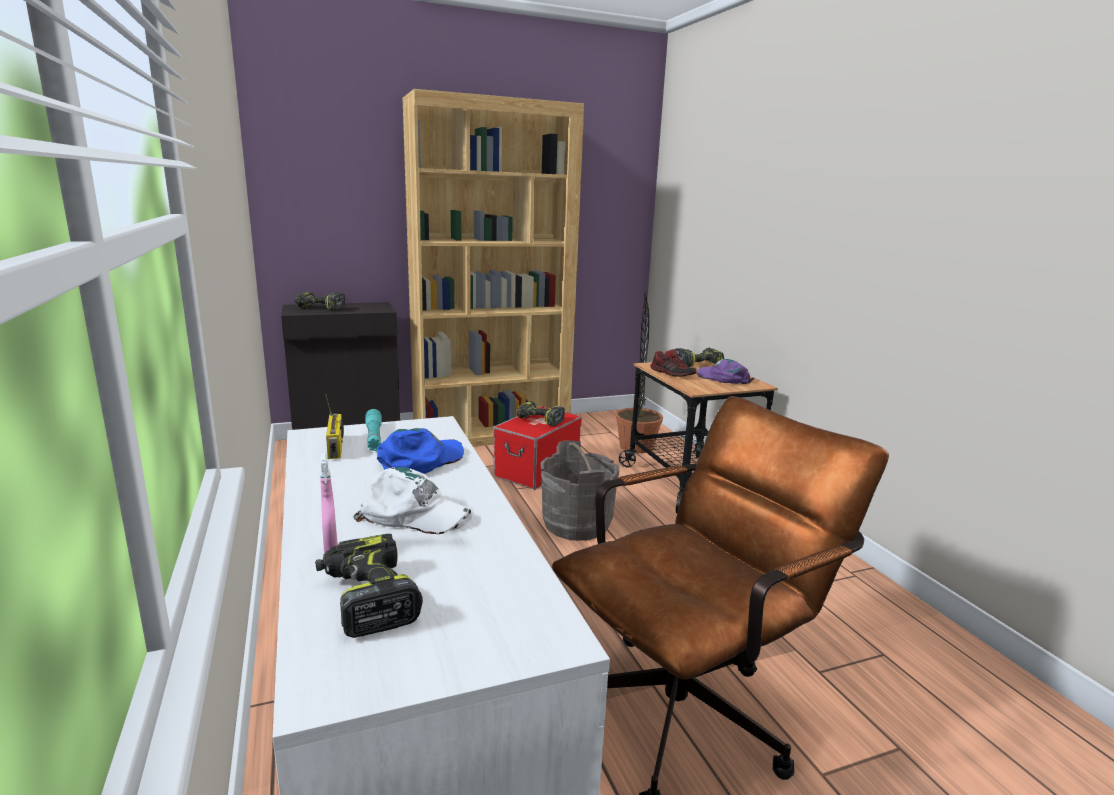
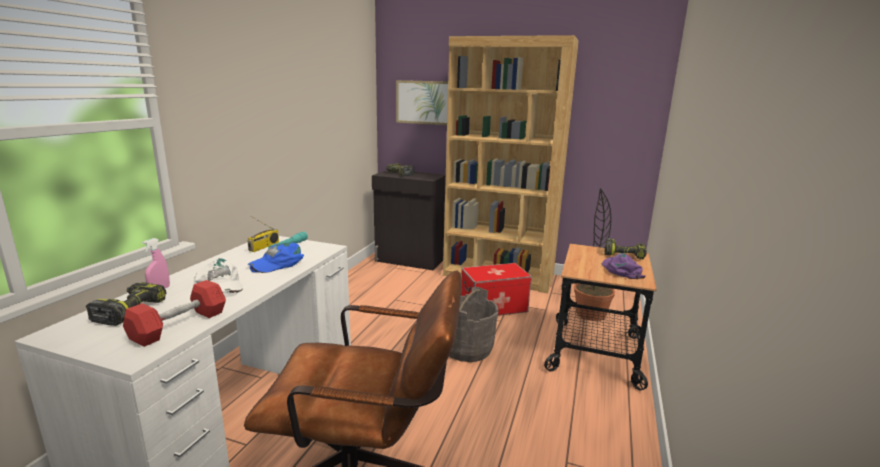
camera: 40 degrees right, 0 degrees up
(340, 191) = (424, 102): none -> picture
(421, 461) = (278, 263): blue cap -> blue cap turned 150 degrees clockwise
(505, 579) = (179, 326): none -> red dumbbell
(538, 420) = (496, 271): power drill -> none
(672, 373) = (583, 257): shoe -> none

